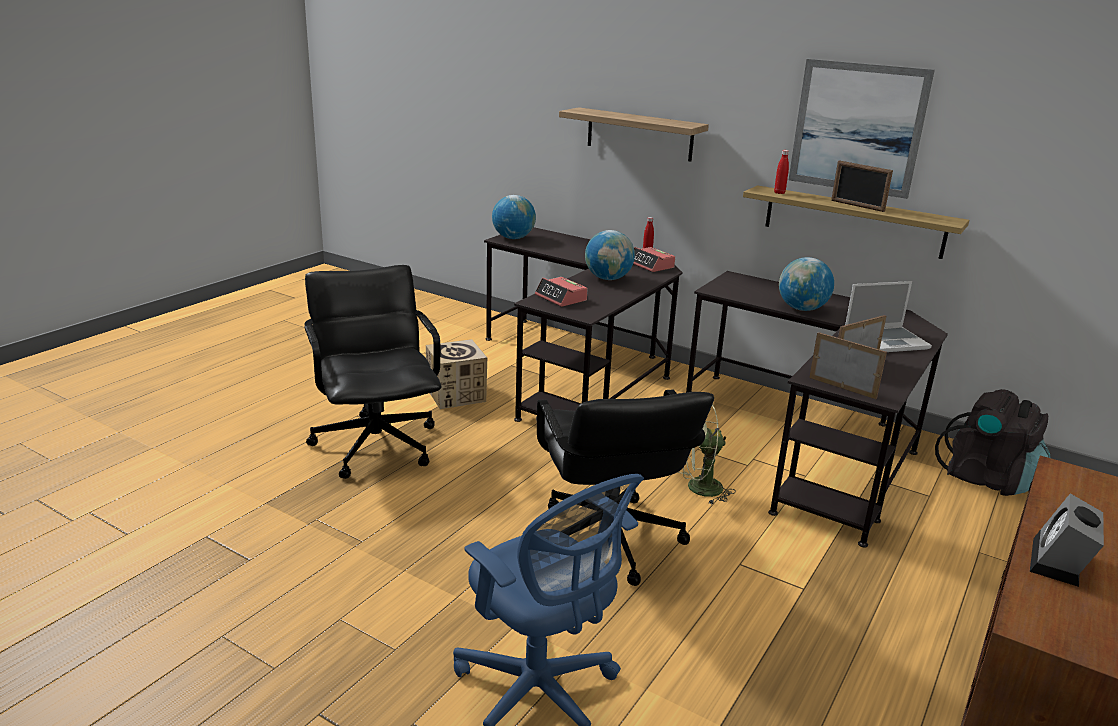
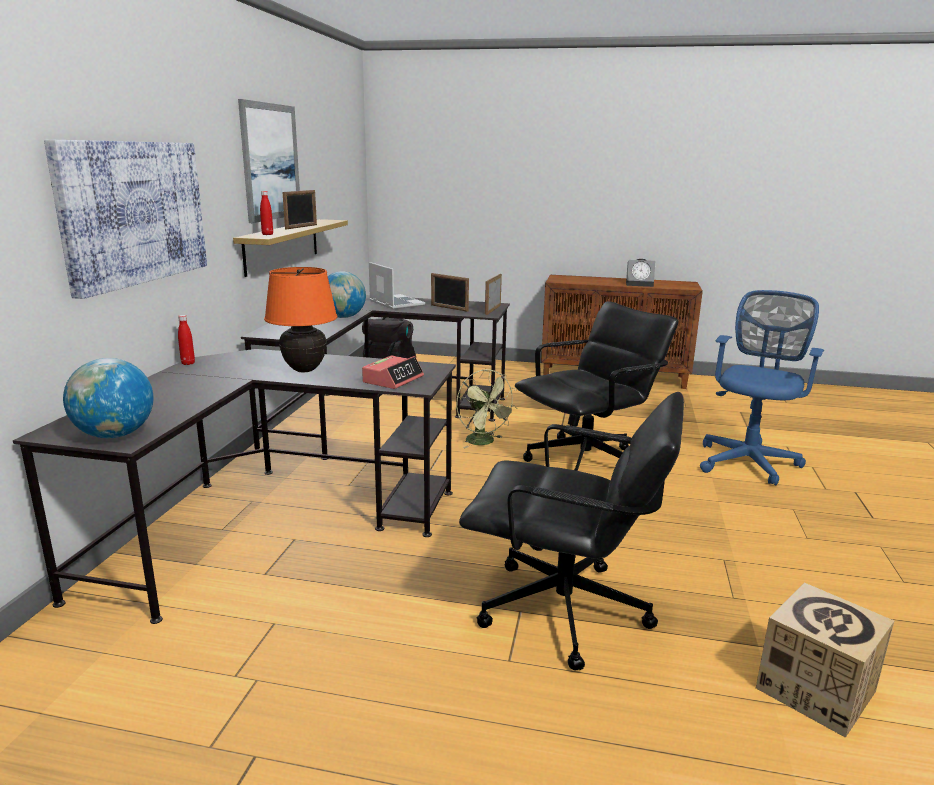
camera: 110 degrees left, 5 degrees down
(377, 445) = (565, 612): black office chair -> black office chair turned 120 degrees counterclockwise
(456, 395) = (388, 593): cardboard box -> cardboard box (815, 689)
(608, 278) = (305, 369): globe -> orange table lamp
(639, 134) = (132, 212): shelf -> picture
(651, 265) = (238, 359): alarm clock -> none

